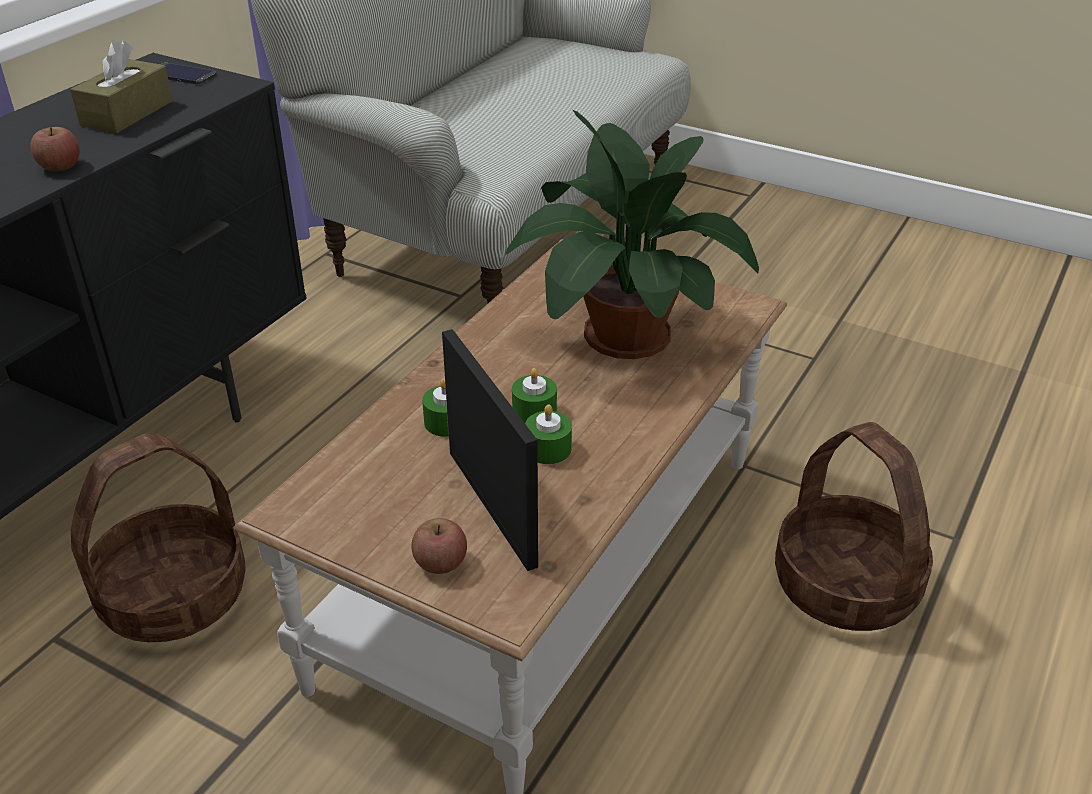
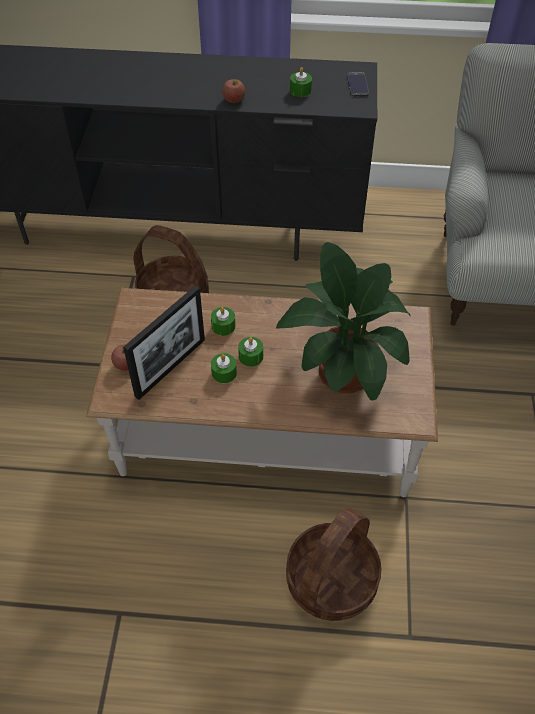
camera: 65 degrees right, 15 degrees up
(127, 113) = (300, 90): brown tissue box -> green candle

